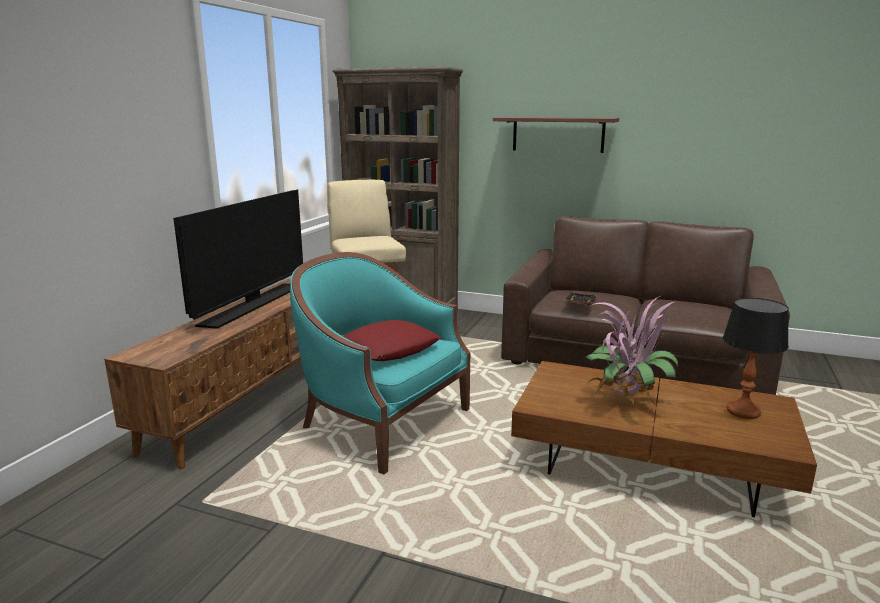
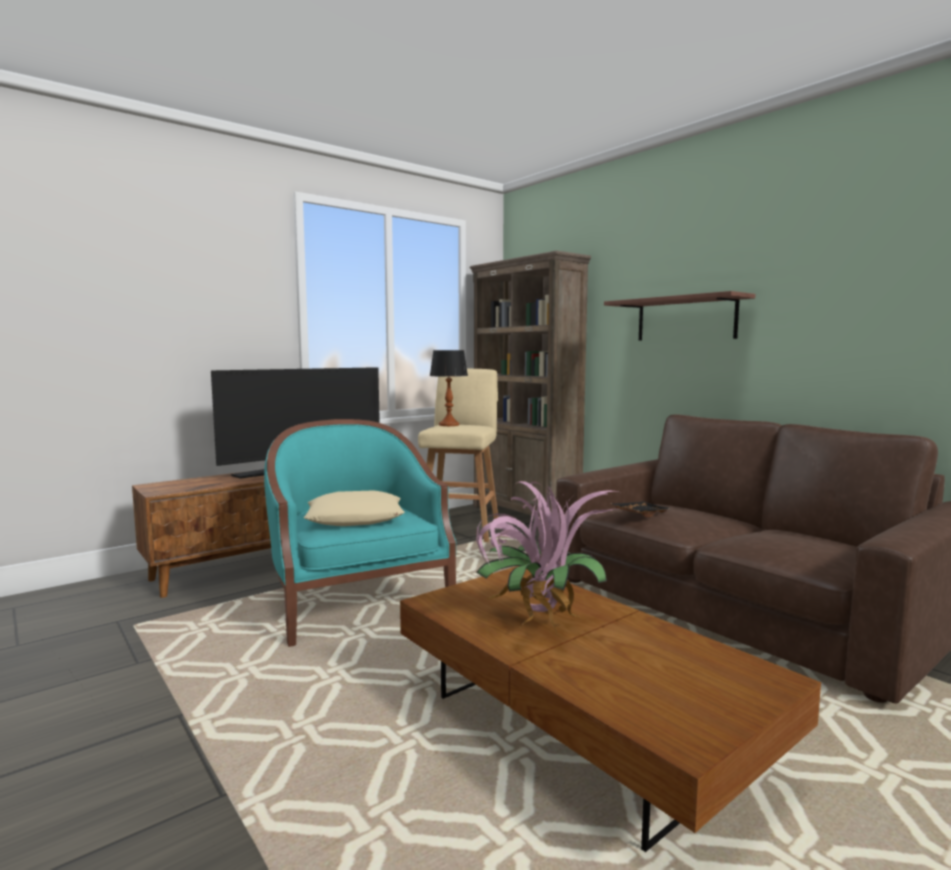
camera: 30 degrees right, 10 degrees down
(389, 349) = (355, 518): red pillow -> beige pillow
(742, 411) = (693, 675): table lamp -> table lamp (448, 425)

